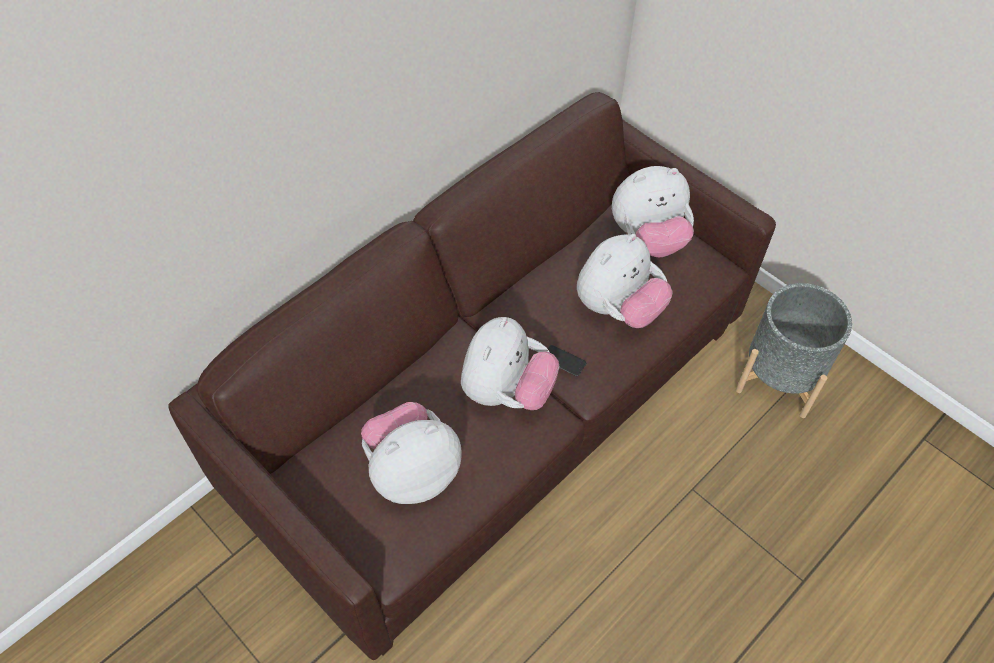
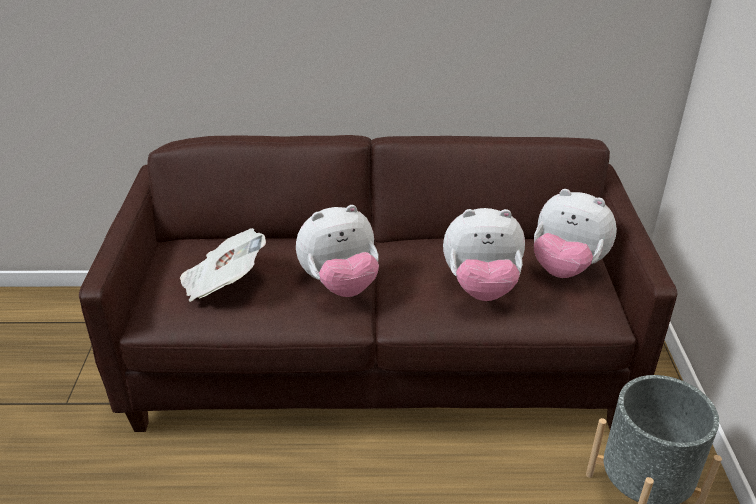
camera: 45 degrees right, 20 degrees down
(412, 472) = (223, 283): plush toy -> newspaper
(564, 361) = (401, 293): phone -> none

